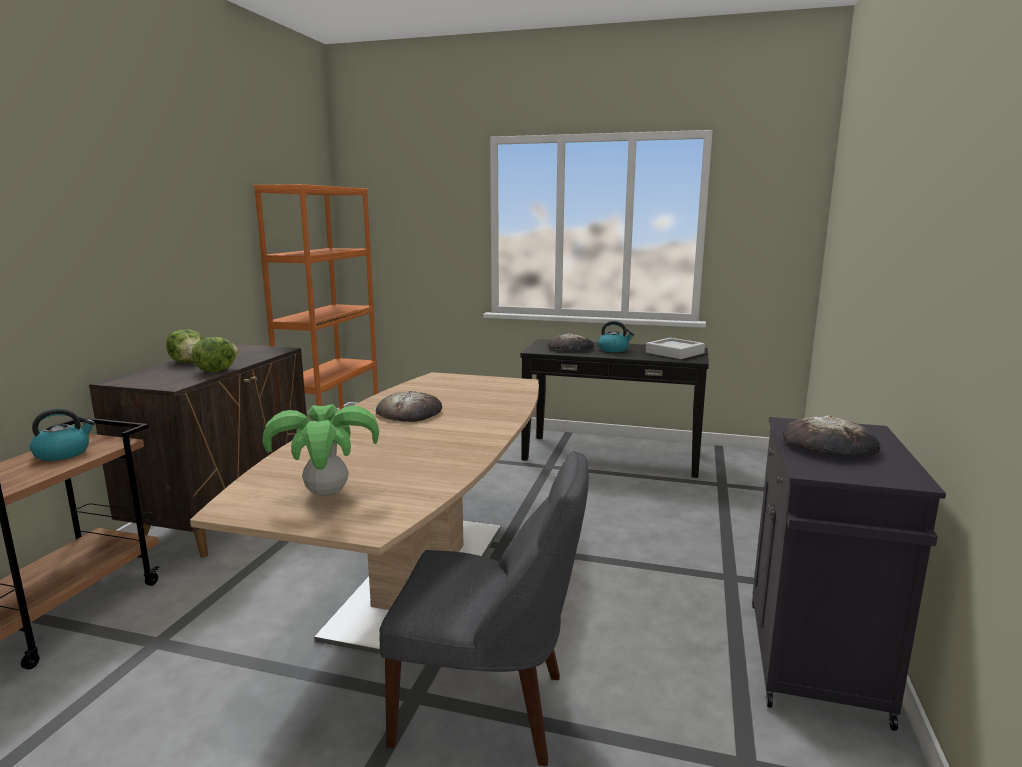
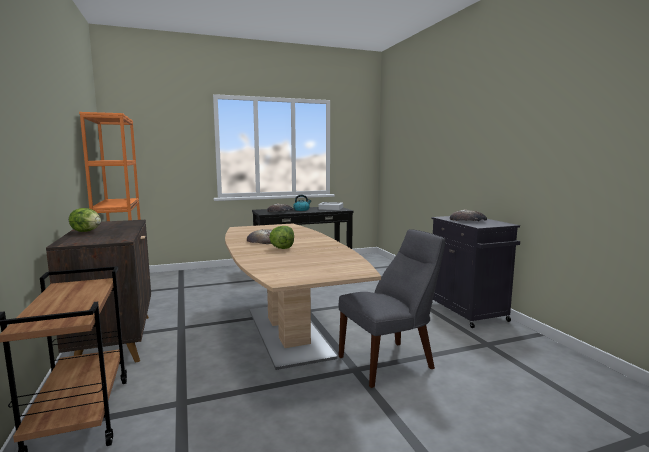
camera: 35 degrees left, 5 degrees down
(63, 453) = (73, 292): kettle -> none
(216, 370) = (126, 232): lettuce -> lettuce (282, 248)
(327, 492) = (311, 268): potted plant -> none

